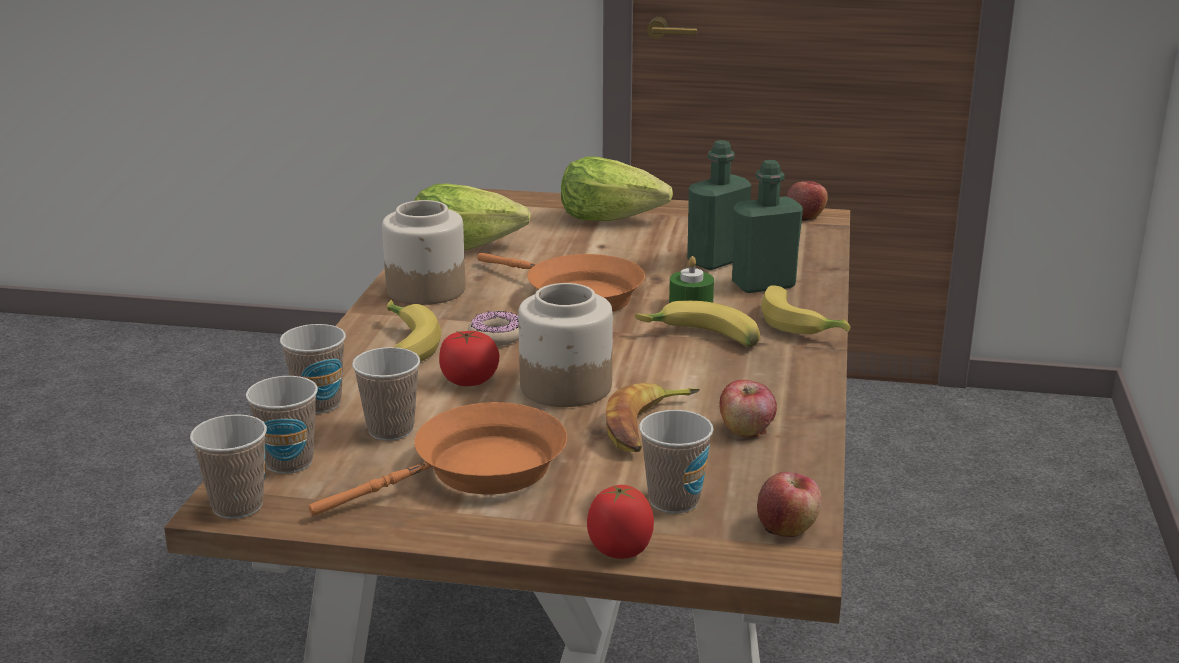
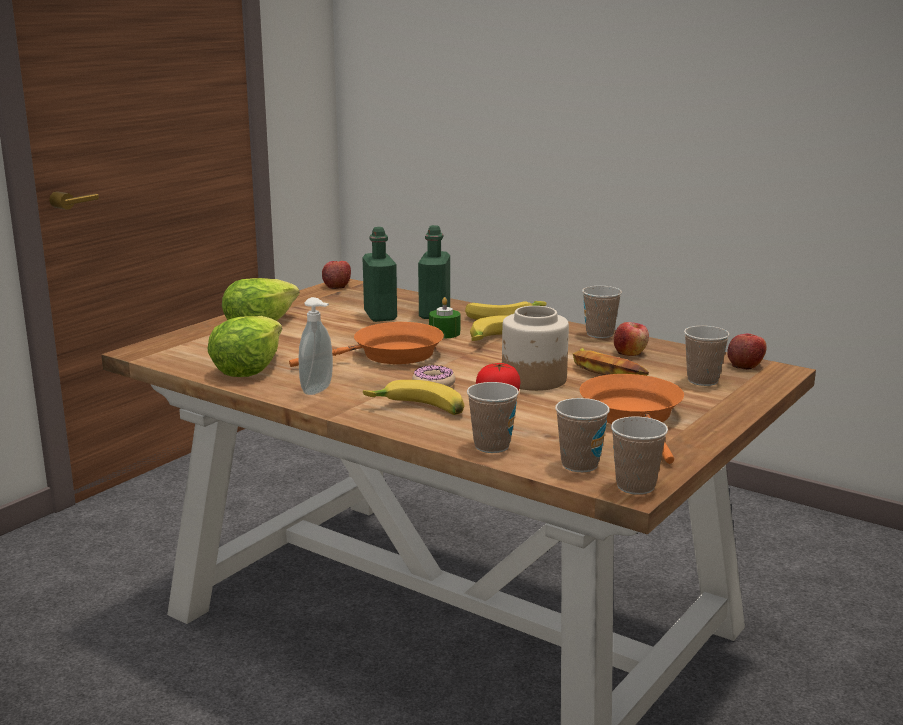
camera: 65 degrees left, 5 degrees down
(390, 430) = (555, 431): cup -> cup (599, 334)
(427, 289) = (319, 390): jar -> soap dispenser
(619, 551) = (752, 400): tomato -> none

